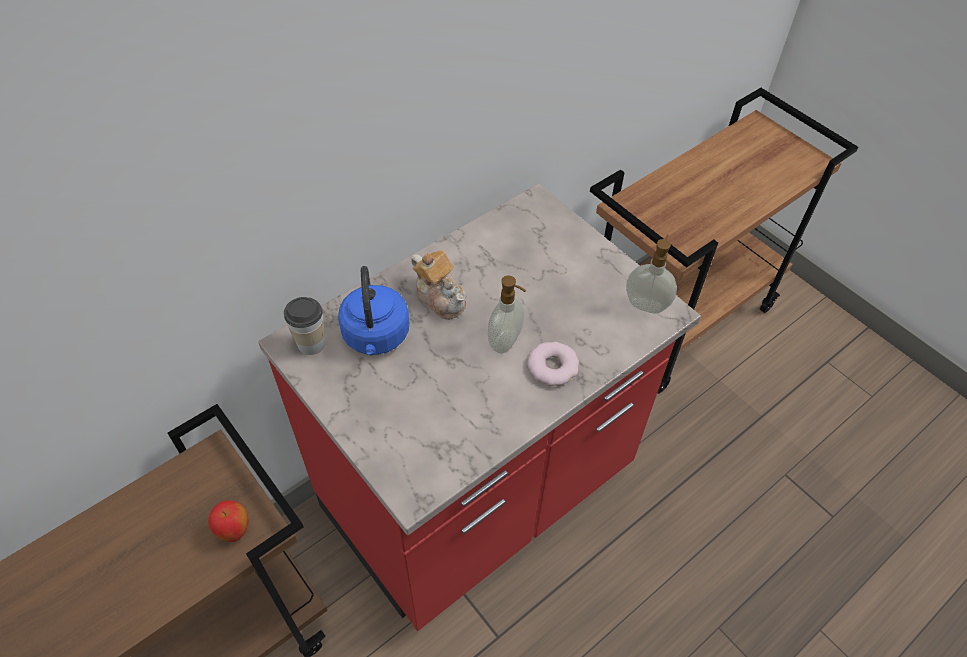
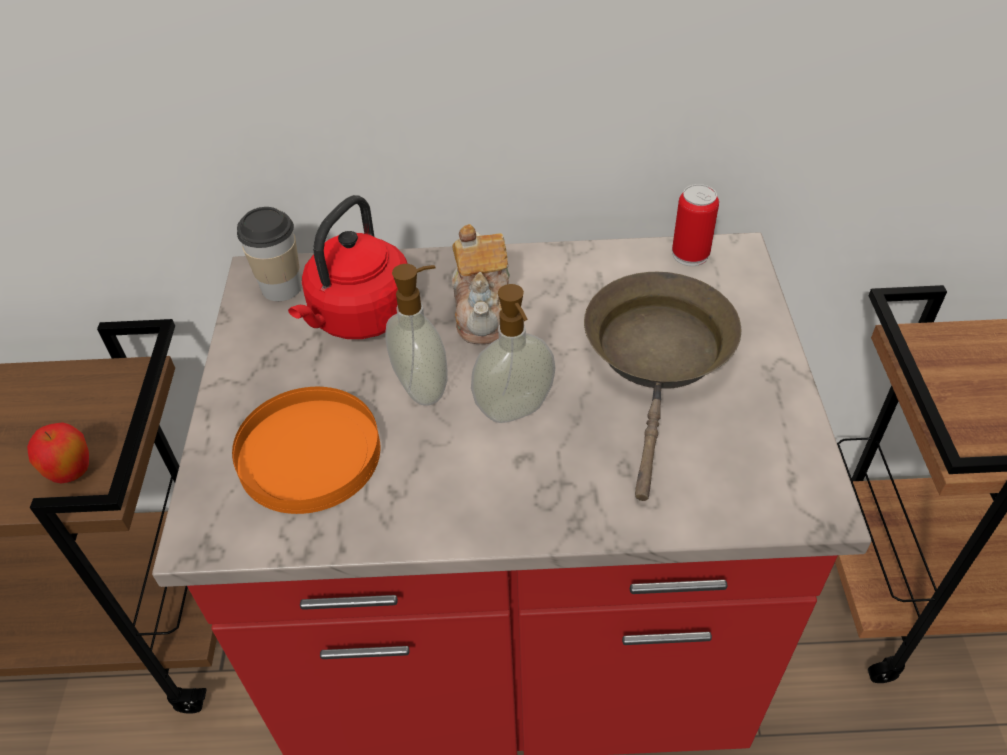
camera: 40 degrees right, 5 degrees down
(376, 337) = (359, 318): blue kettle -> red kettle
(425, 424) = (308, 455): none -> orange plate
(516, 212) = (690, 254): none -> can
(549, 278) = (659, 358): none -> brown frying pan
(552, 367) = (549, 480): donut -> none
(646, 304) = (784, 472): soap dispenser -> soap dispenser (423, 386)

